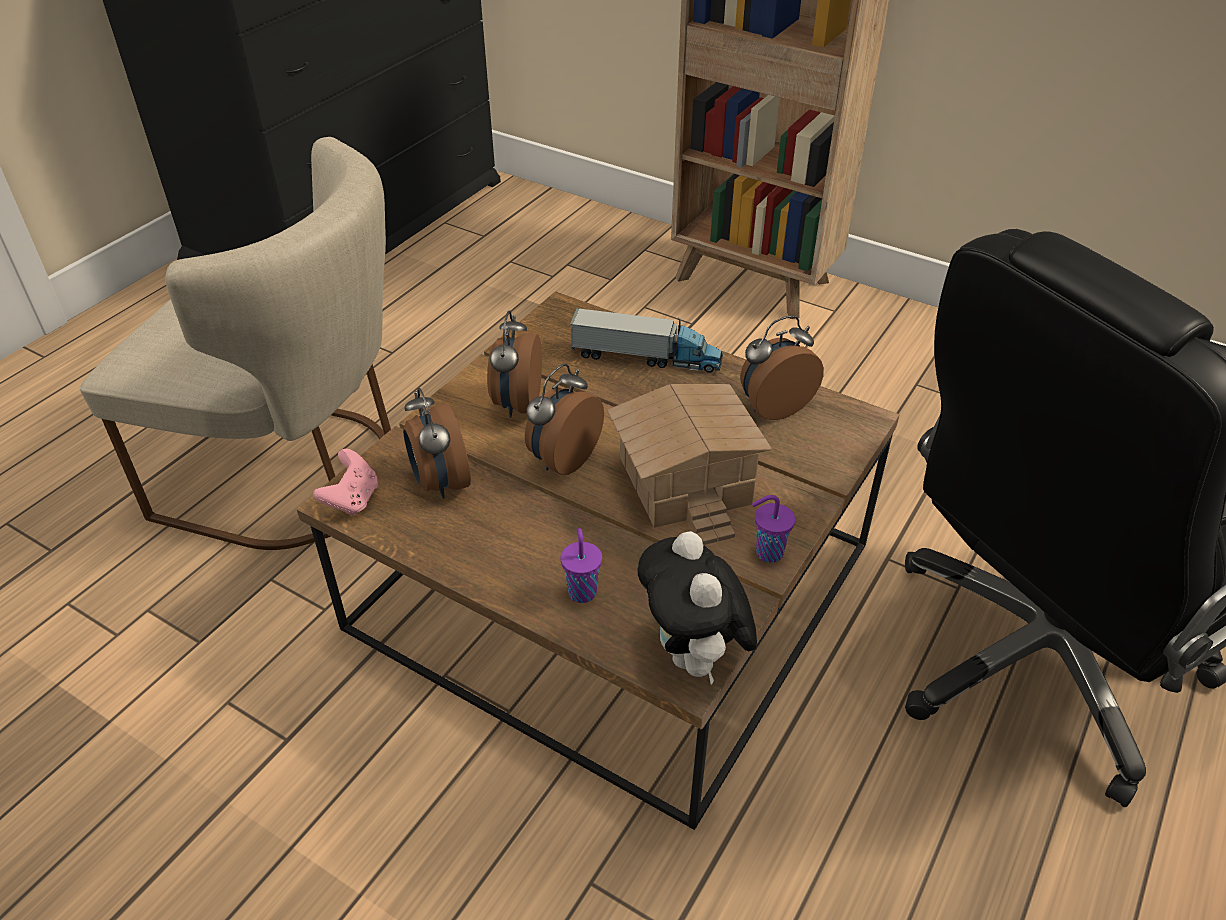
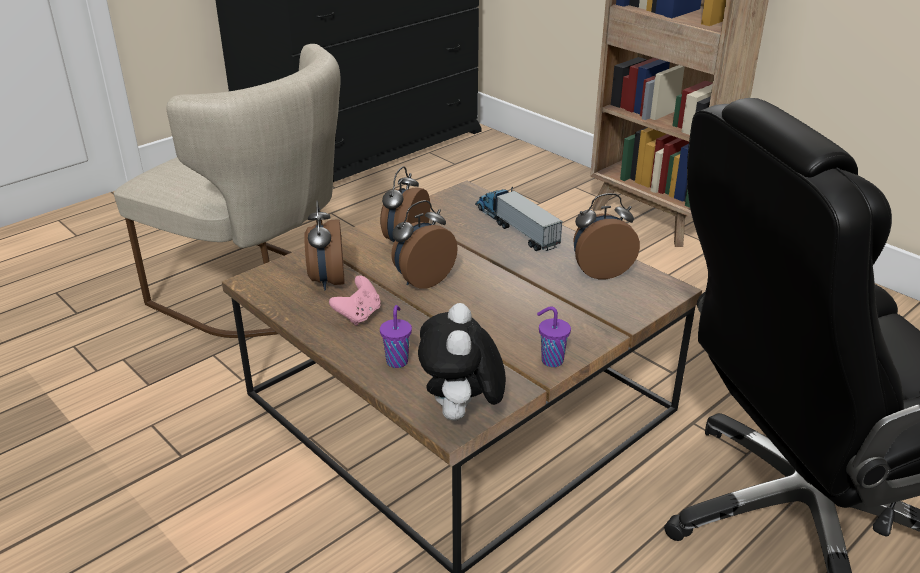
camera: 15 degrees right, 10 degrees down
(352, 500) = (261, 281): pink game controller -> pink game controller (358, 315)
(646, 357) = (515, 228): toy truck -> toy truck turned 150 degrees counterclockwise
(687, 480) = (510, 306): toy house -> none

